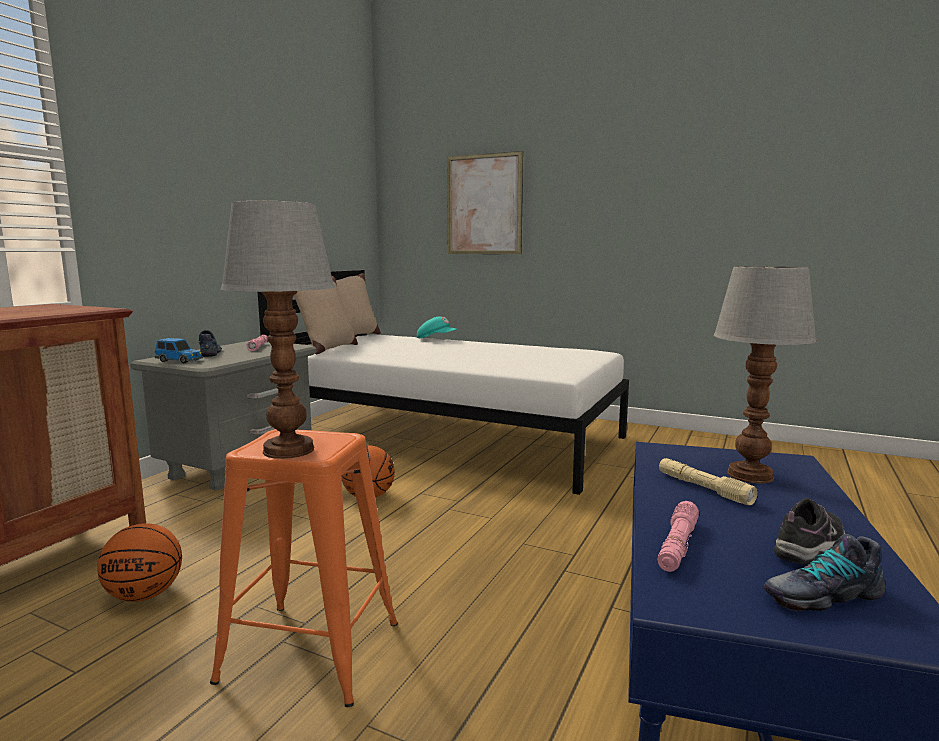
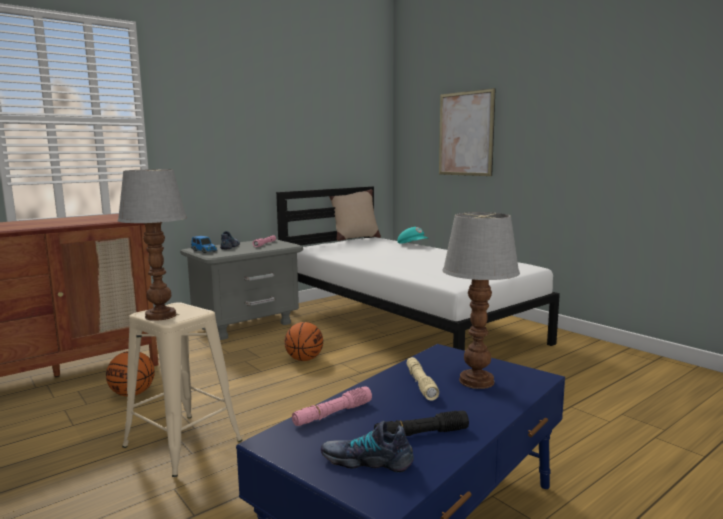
camera: 25 degrees right, 0 degrees up
(309, 651) = (182, 443): orange stool -> beige stool
(327, 349) = (322, 248): beige pillow -> none
(810, 546) = (421, 434): shoe -> black flashlight

